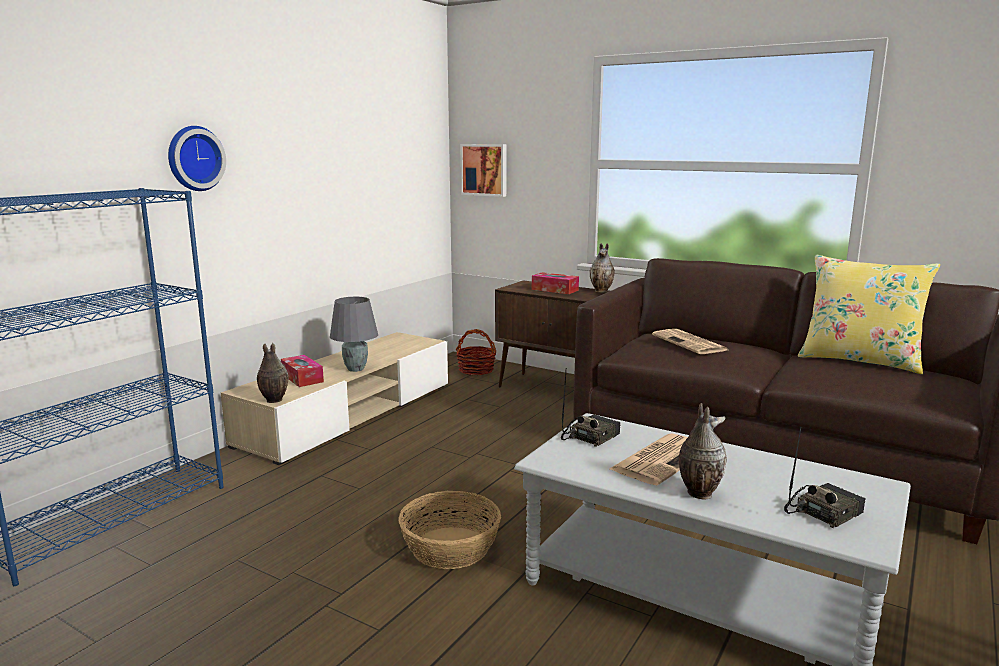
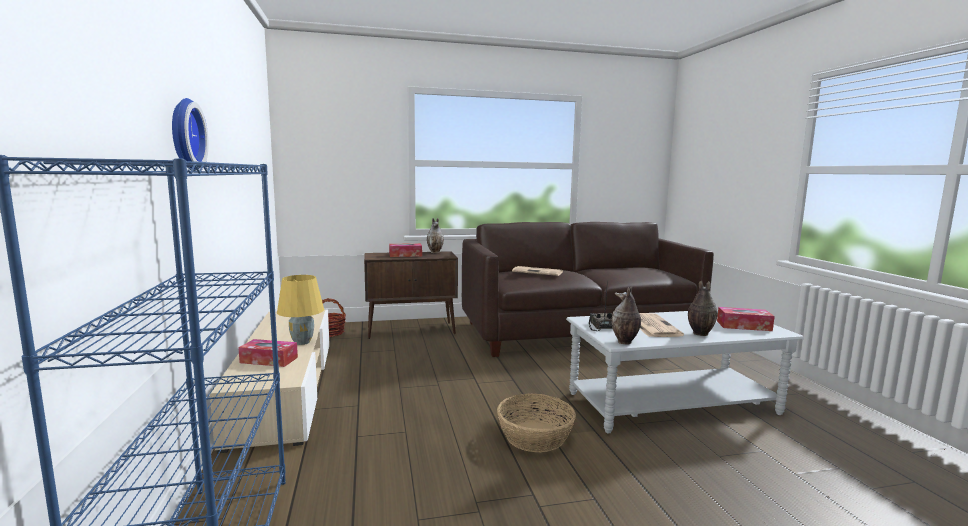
camera: 45 degrees left, 5 degrees down
(273, 400) = (286, 382): vase -> vase (624, 342)
(356, 369) = (303, 342): grey table lamp -> yellow table lamp
(484, 169) = (312, 167): picture -> none
(822, 512) = (743, 326): radio -> tissue box
(859, 360) = (613, 267): yellow pillow -> none

